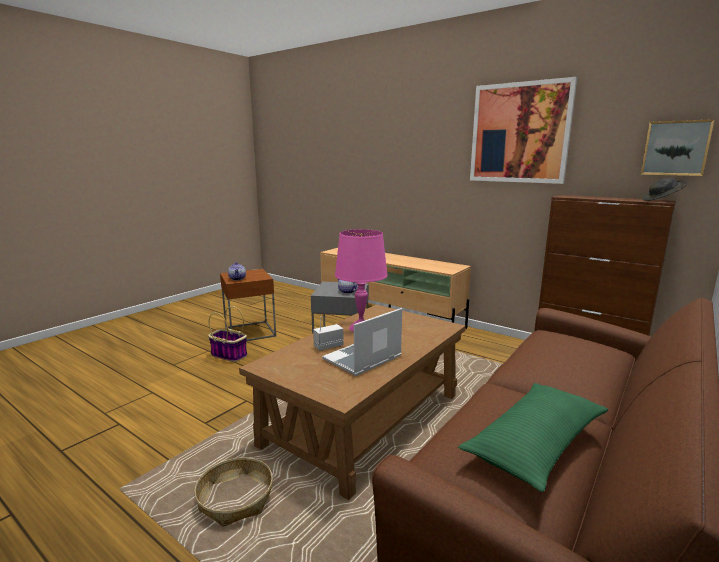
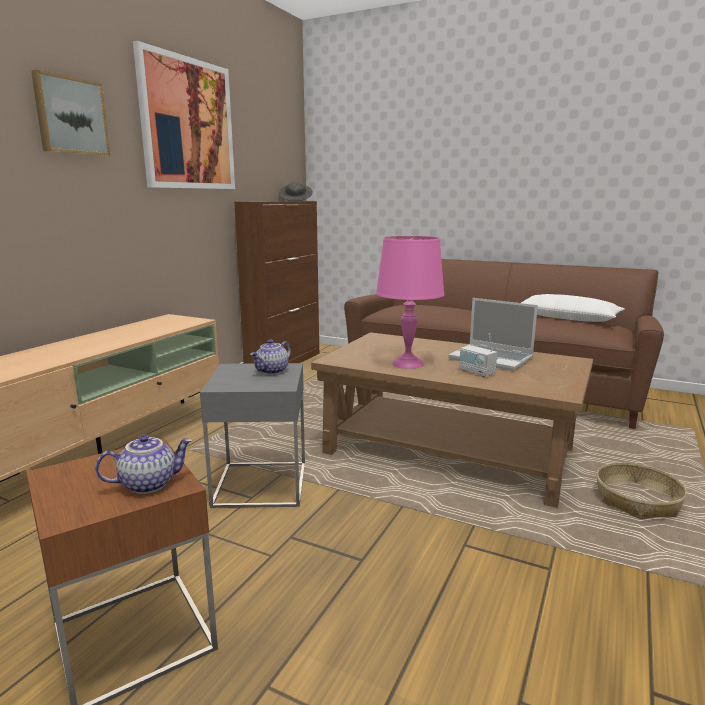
camera: 100 degrees left, 0 degrees up
(228, 355) = (292, 629): basket -> none
(535, 444) = (567, 318): green pillow -> white pillow
(675, 148) = (283, 156): picture -> picture (70, 116)

